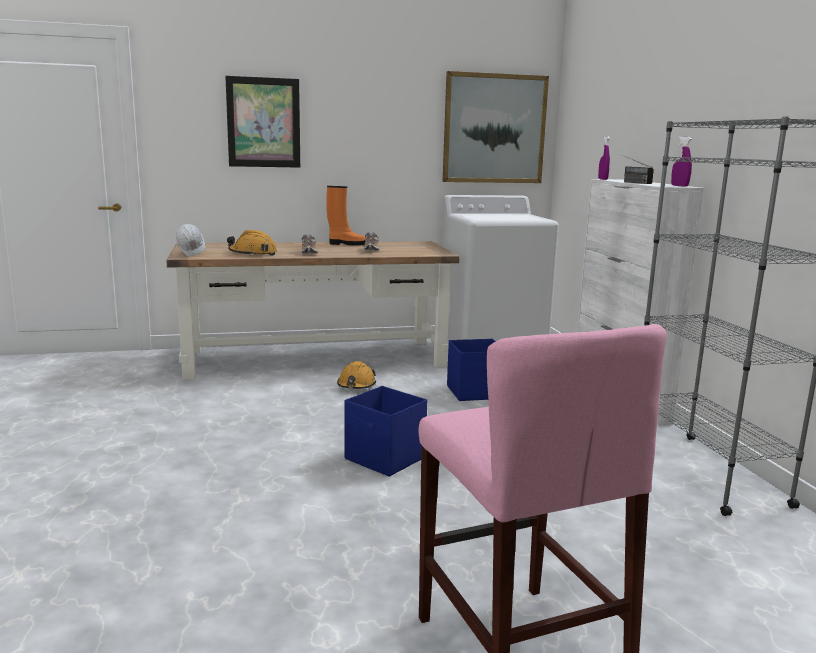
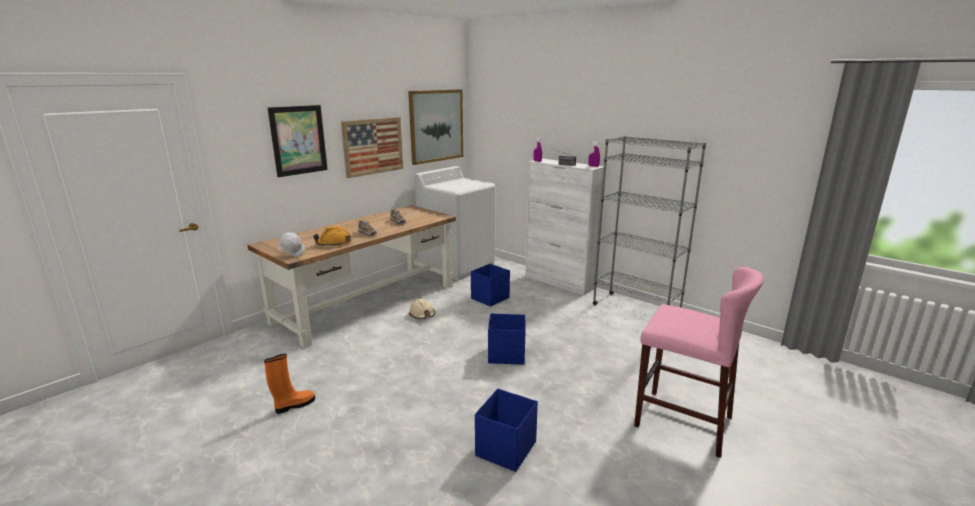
camera: 35 degrees left, 5 degrees up
(196, 556) = (505, 449): none -> blue storage box
(346, 244) = (369, 219): orange boot -> orange boot (294, 405)
(356, 385) = (422, 314): orange hard hat -> beige hard hat
(377, 145) = (373, 146): none -> picture

